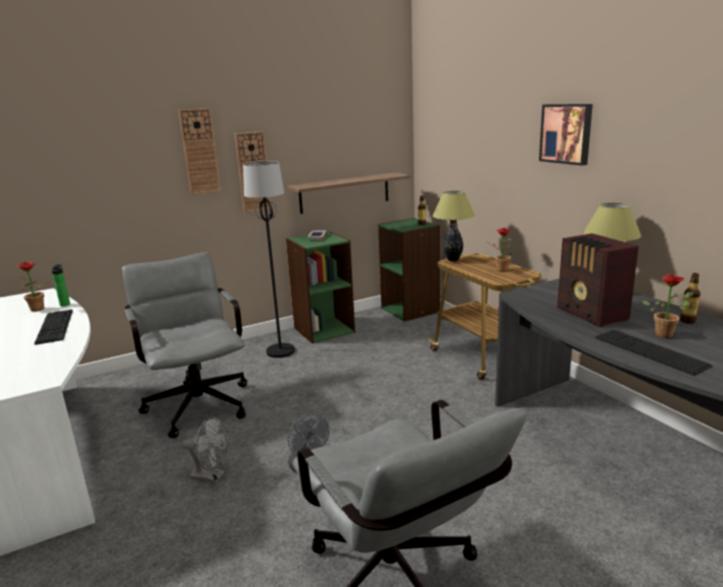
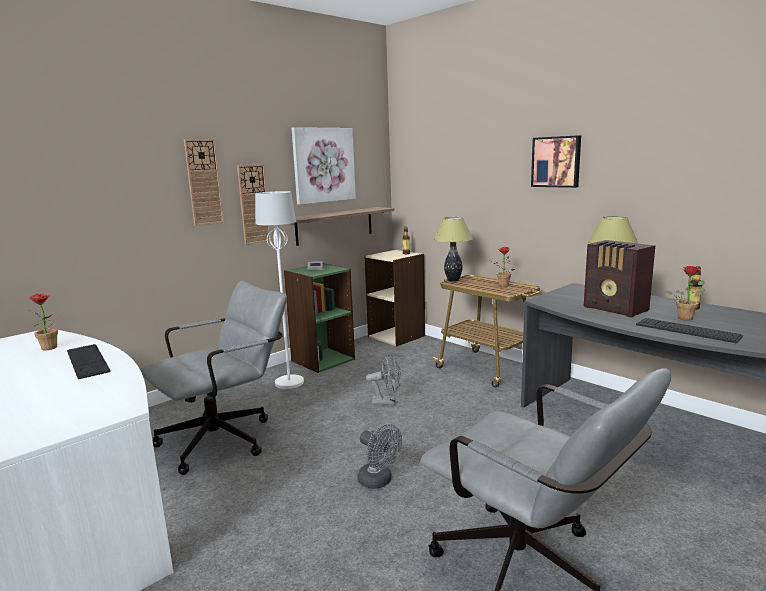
camera: 15 degrees left, 5 degrees down
(65, 304) = (81, 340): bottle -> none
(197, 401) = (226, 438): grey office chair -> grey office chair turned 90 degrees clockwise
(212, 476) = (283, 505): grey fan -> grey fan (387, 401)
(280, 351) = (289, 382): black floor lamp -> white floor lamp
(332, 129) = (323, 165): none -> picture
(411, 310) = (397, 336): green bookcase -> beige bookcase

